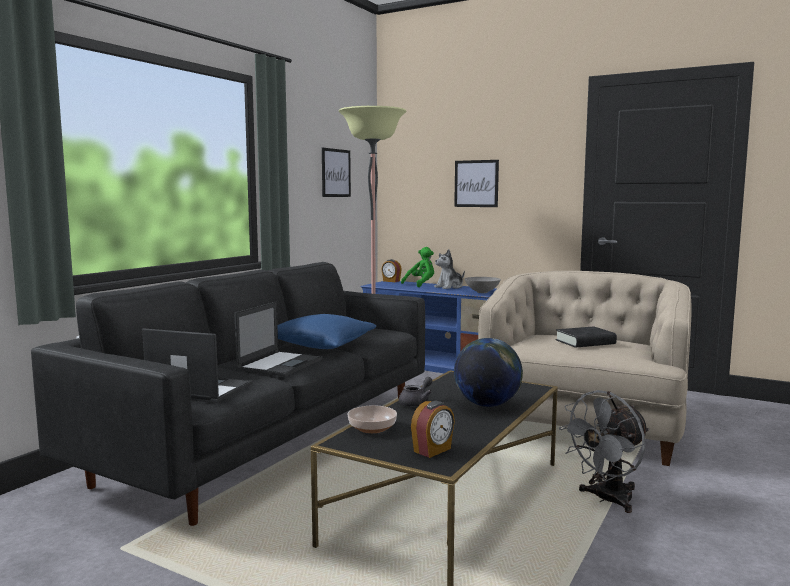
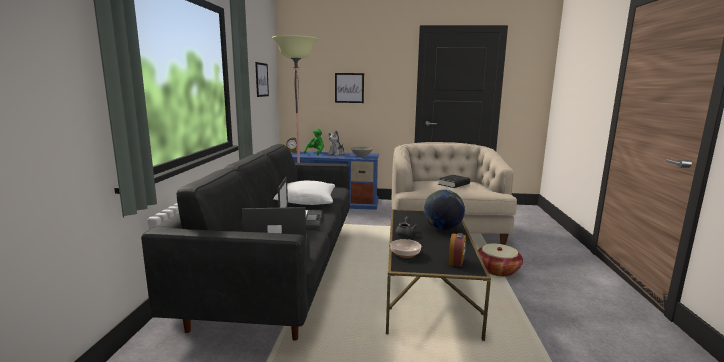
camera: 25 degrees left, 5 degrees up
(321, 346) = (306, 202): blue pillow -> white pillow
(606, 500) = (497, 270): grey fan -> basket

